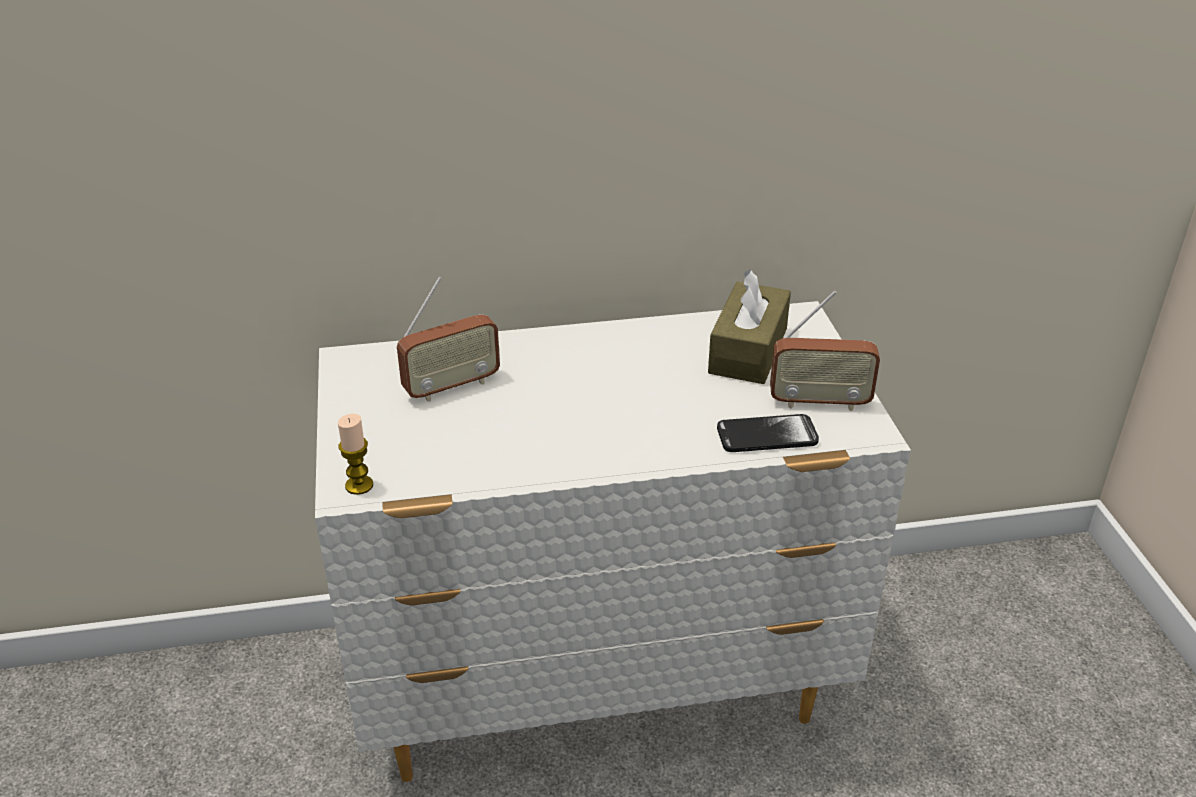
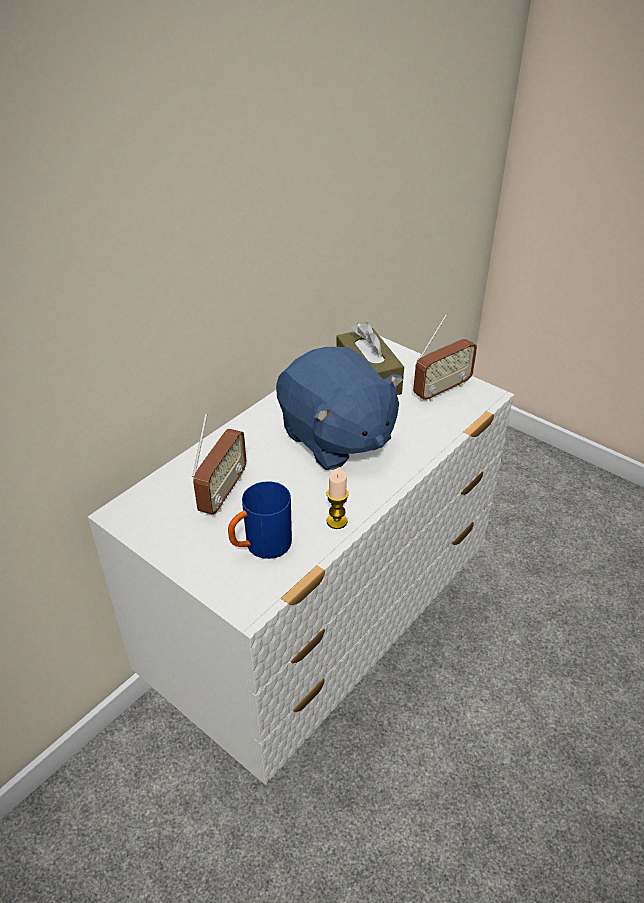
camera: 40 degrees left, 5 degrees up
(359, 485) = (251, 597): candle -> candle (337, 521)
(422, 450) = (261, 547): none -> blue mug
(627, 393) = (336, 438): none -> blue plush toy
(767, 436) = (441, 424): phone -> none

